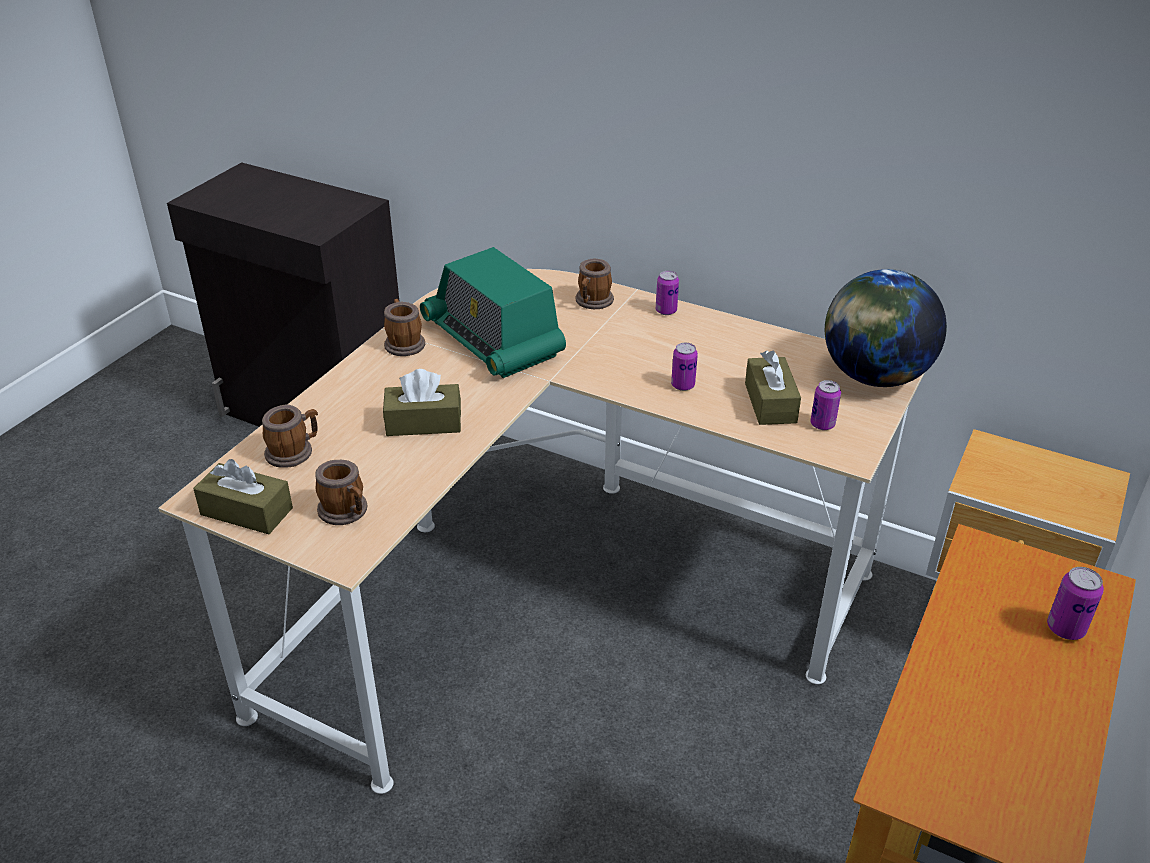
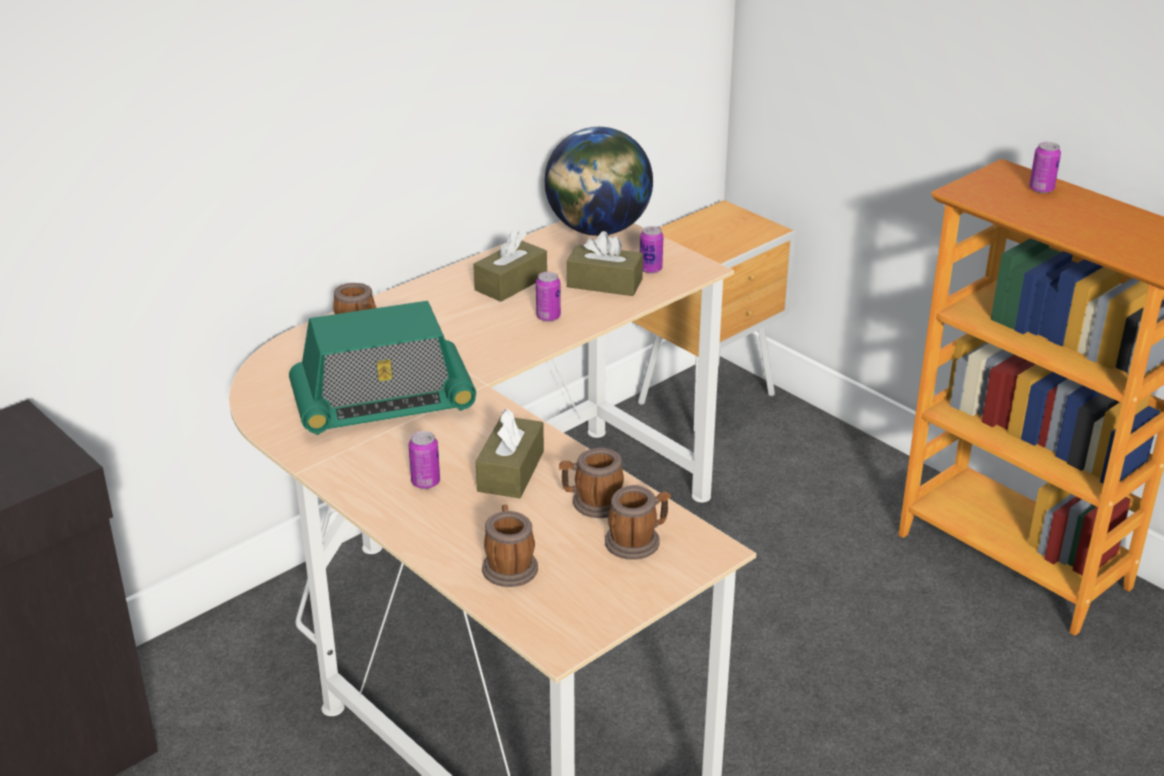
camera: 70 degrees left, 5 degrees down
(246, 511) = (600, 609): brown tissue box -> brown tissue box (511, 283)
(403, 343) = (341, 462): mug -> mug (592, 503)
(666, 311) = (412, 296): can -> can (425, 482)

